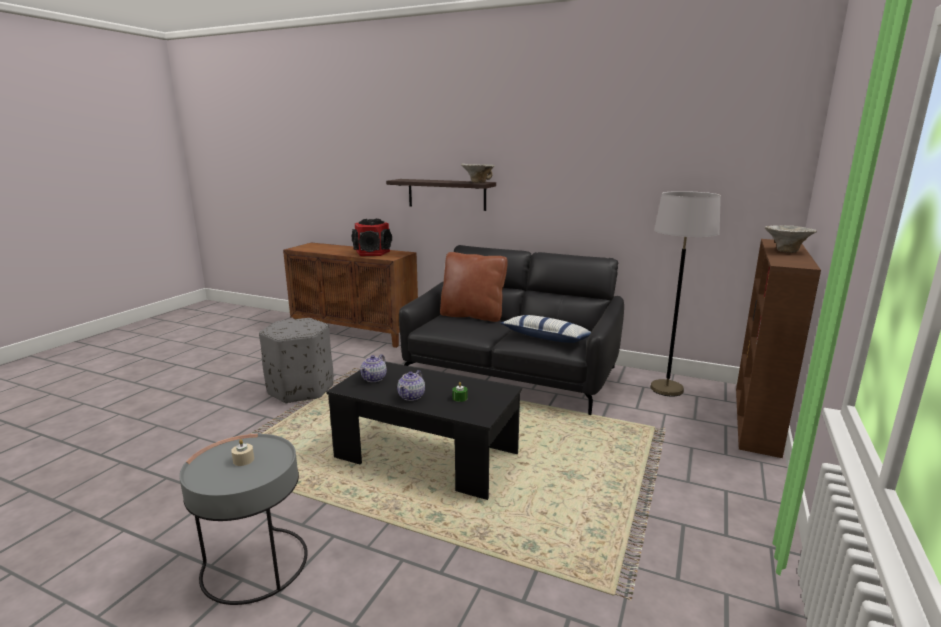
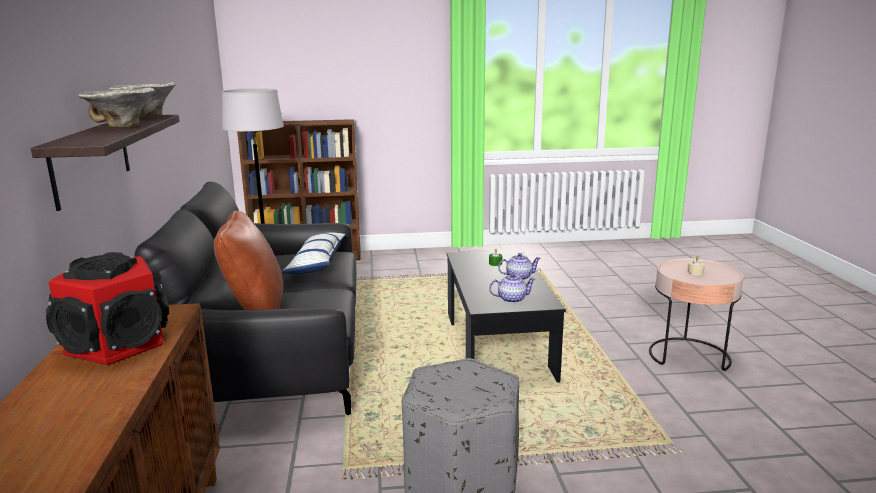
camera: 120 degrees left, 0 degrees up
(255, 565) = (689, 356): grey side table -> pink side table
(785, 251) = (294, 122): bowl -> bowl (122, 127)

